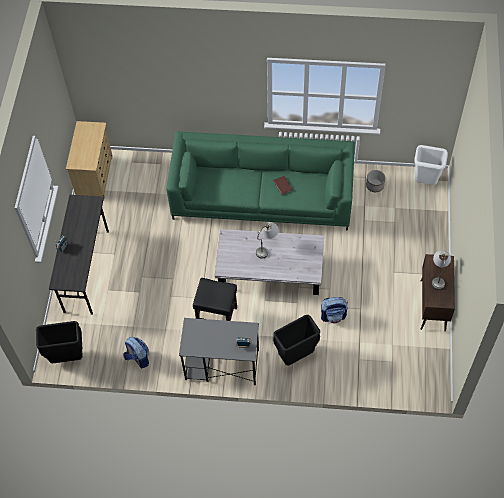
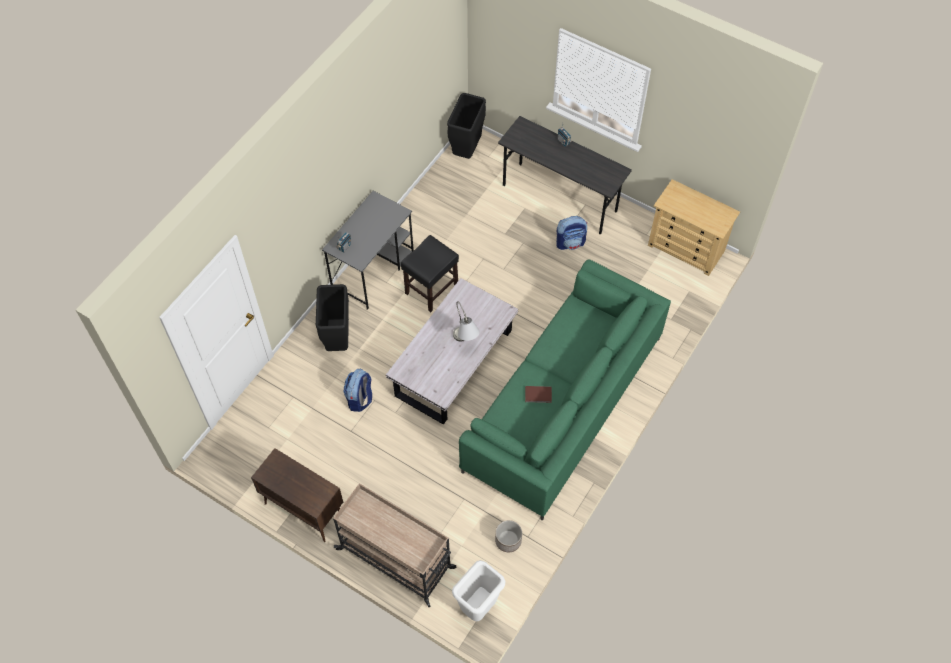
camera: 115 degrees right, 0 degrees up
(138, 358) = (428, 204): backpack -> backpack (570, 243)
(427, 237) = (397, 559): none -> beige cart
(438, 276) = (301, 484): grey table lamp -> none

